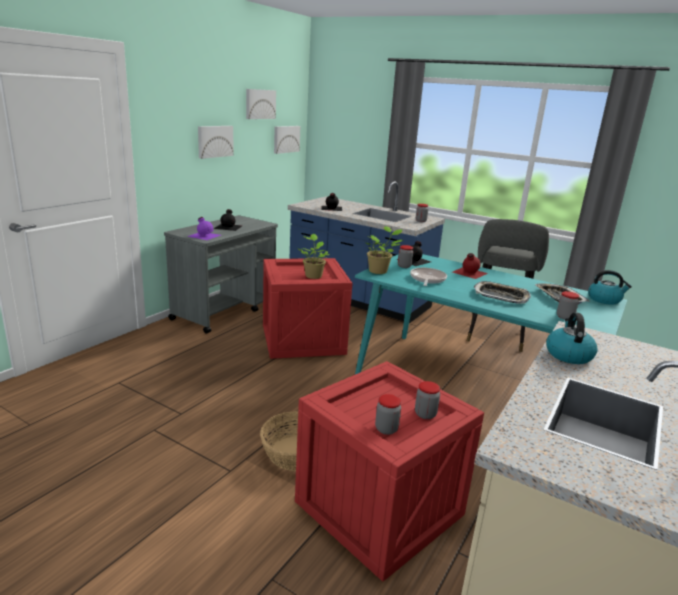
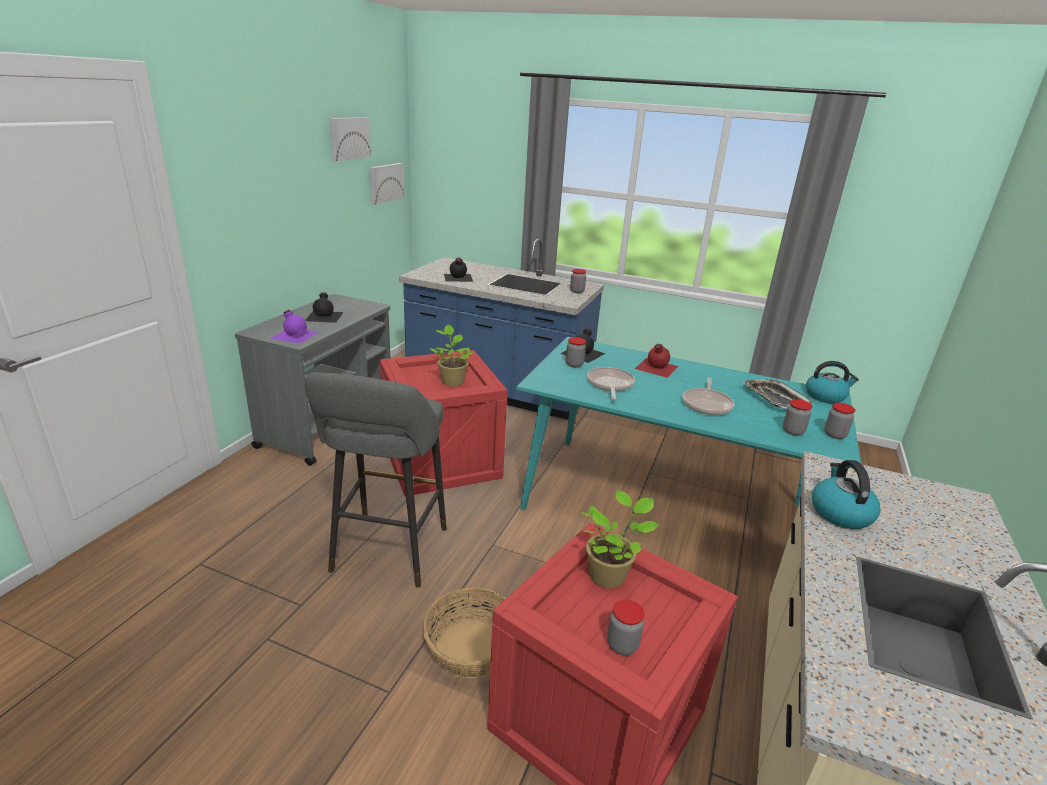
camera: 10 degrees left, 5 degrees up
(214, 141) = (292, 196): picture -> none
(379, 271) = (545, 376): potted plant -> potted plant (609, 575)
(425, 414) = (663, 609): jar -> jar (834, 435)
(495, 338) = (674, 431): grey stool -> grey stool (387, 554)
(501, 296) = (707, 404): tray -> frying pan

